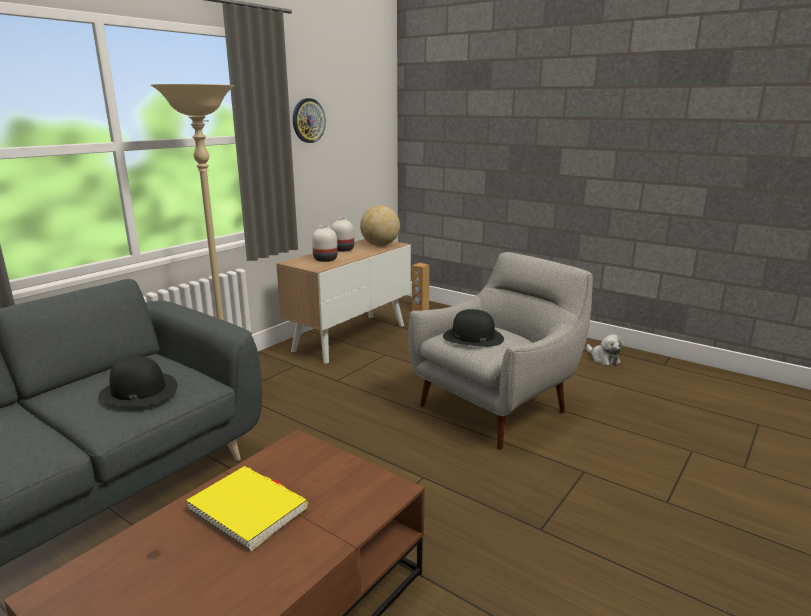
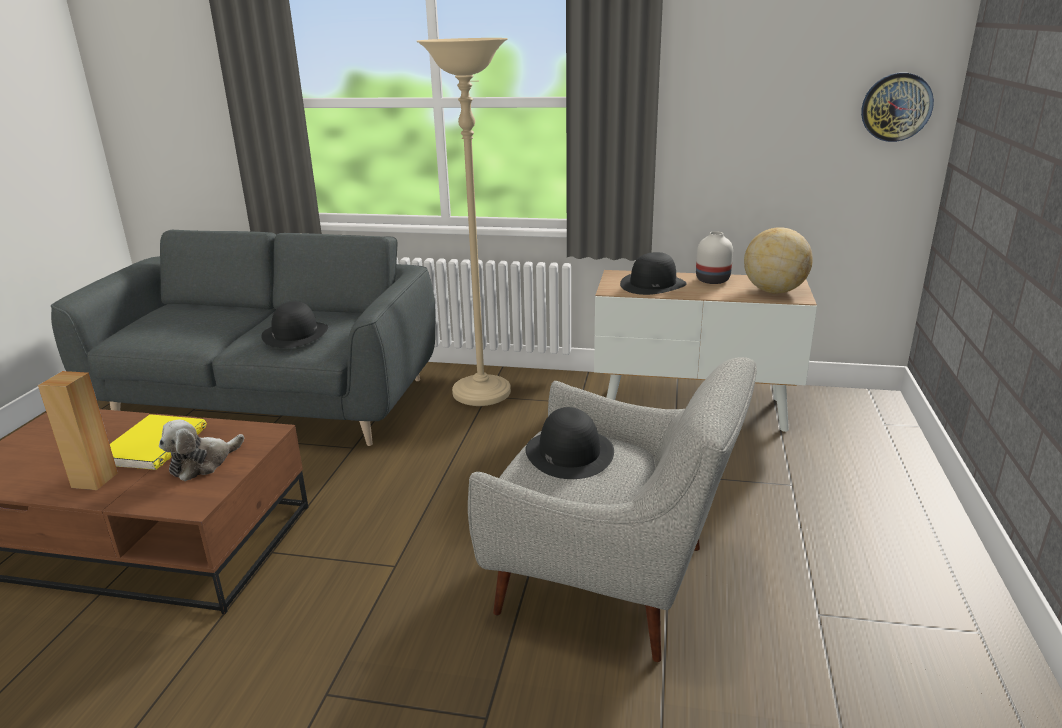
camera: 65 degrees right, 5 degrees up
(308, 120) = (721, 79): wall clock -> wall clock (896, 107)
(326, 259) = (653, 284): white vase -> black hat
(420, 309) = (867, 425): brown speaker -> brown speaker (94, 480)
(603, 359) = (950, 683): plush toy -> plush toy (203, 463)

